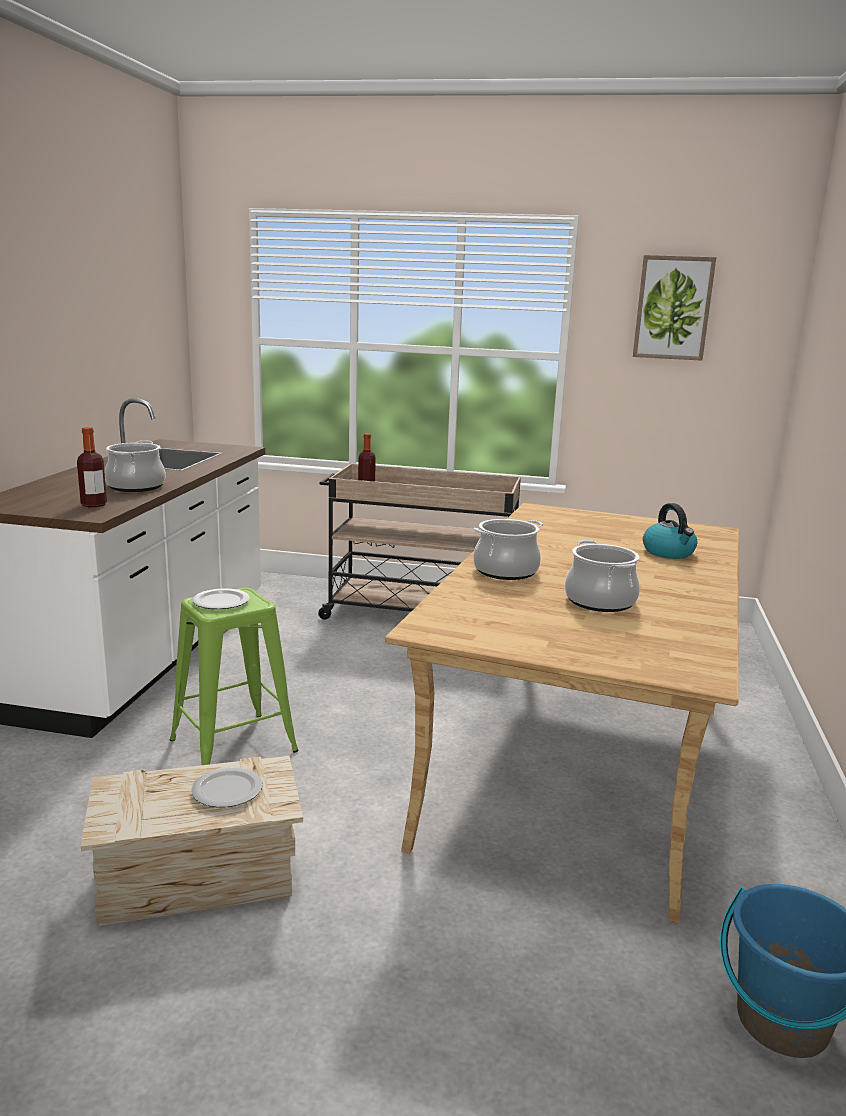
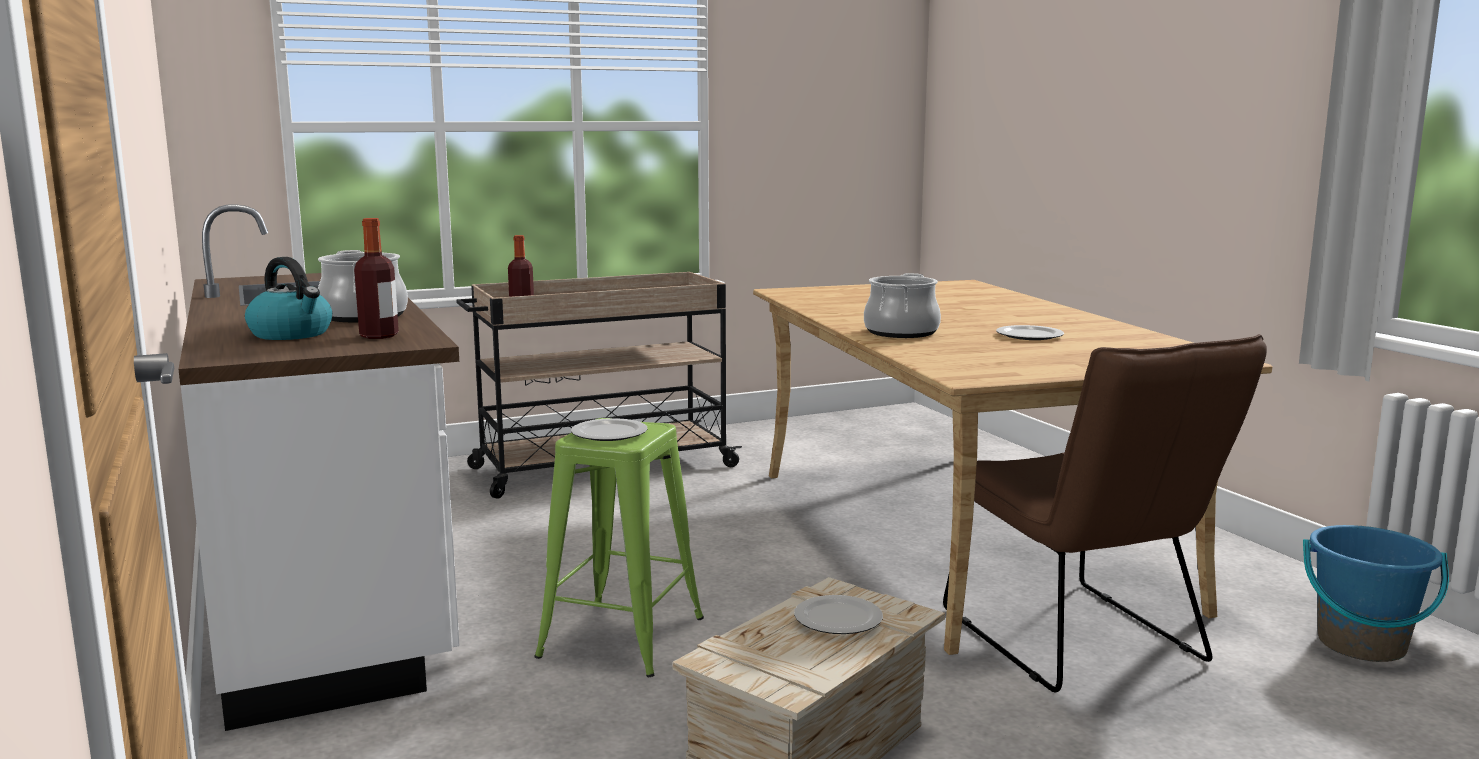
camera: 35 degrees left, 5 degrees down
(516, 890) = (1081, 643): none -> brown chair
(600, 601) = (1030, 335): cooking pot -> plate
(669, 552) = (979, 301): kettle -> kettle (292, 334)
(673, 308) = (810, 65): picture -> none

